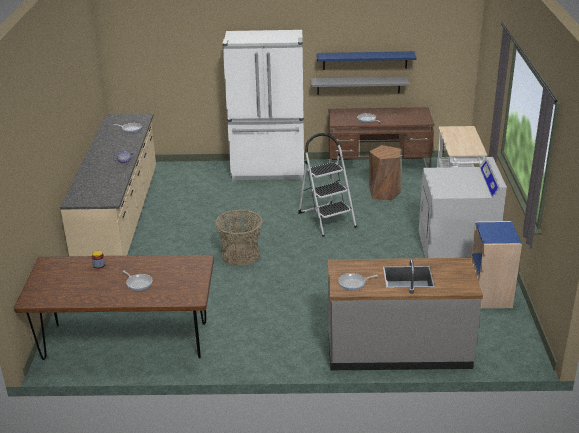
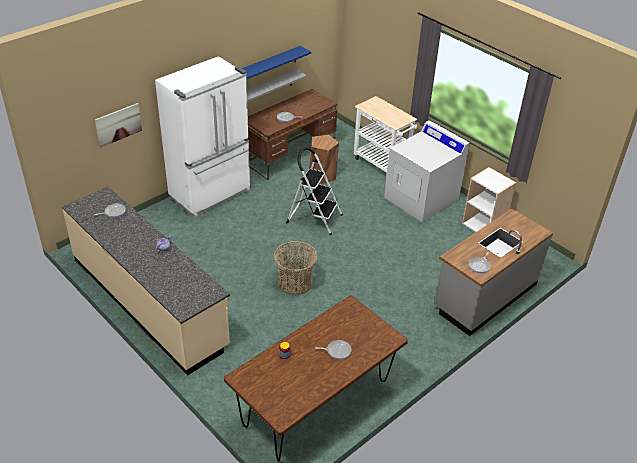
camera: 45 degrees left, 10 degrees up
(184, 63) = (118, 124): none -> picture
(490, 295) = (484, 225): blue bookcase -> white bookcase

